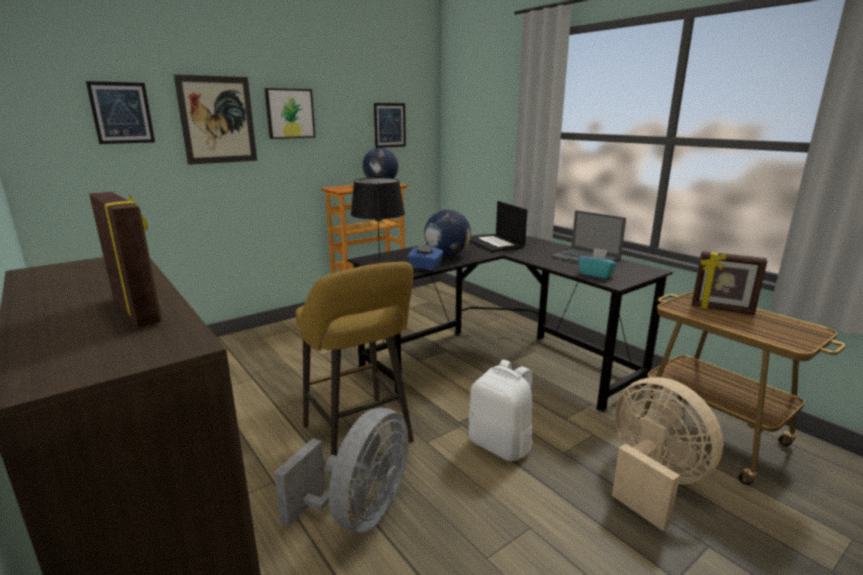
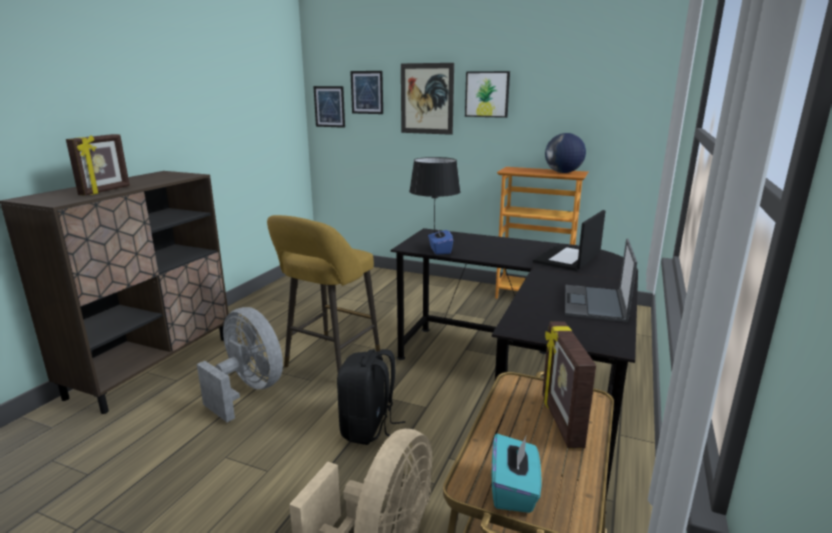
camera: 60 degrees right, 0 degrees up
(359, 513) = (248, 390): grey fan -> grey fan turned 135 degrees counterclockwise
(390, 125) = (601, 109): picture -> picture (329, 106)
(447, 255) = (488, 250): globe -> none
(501, 445) = (368, 429): white backpack -> black backpack
(596, 274) = (535, 315): turquoise tissue box -> turquoise tissue box (514, 490)

